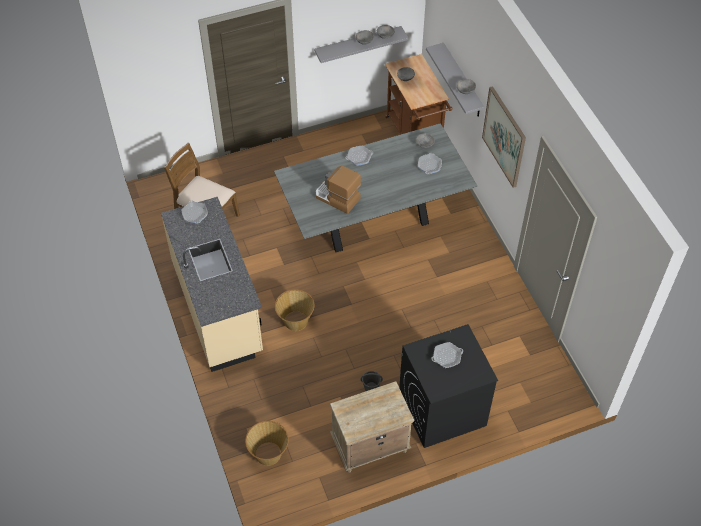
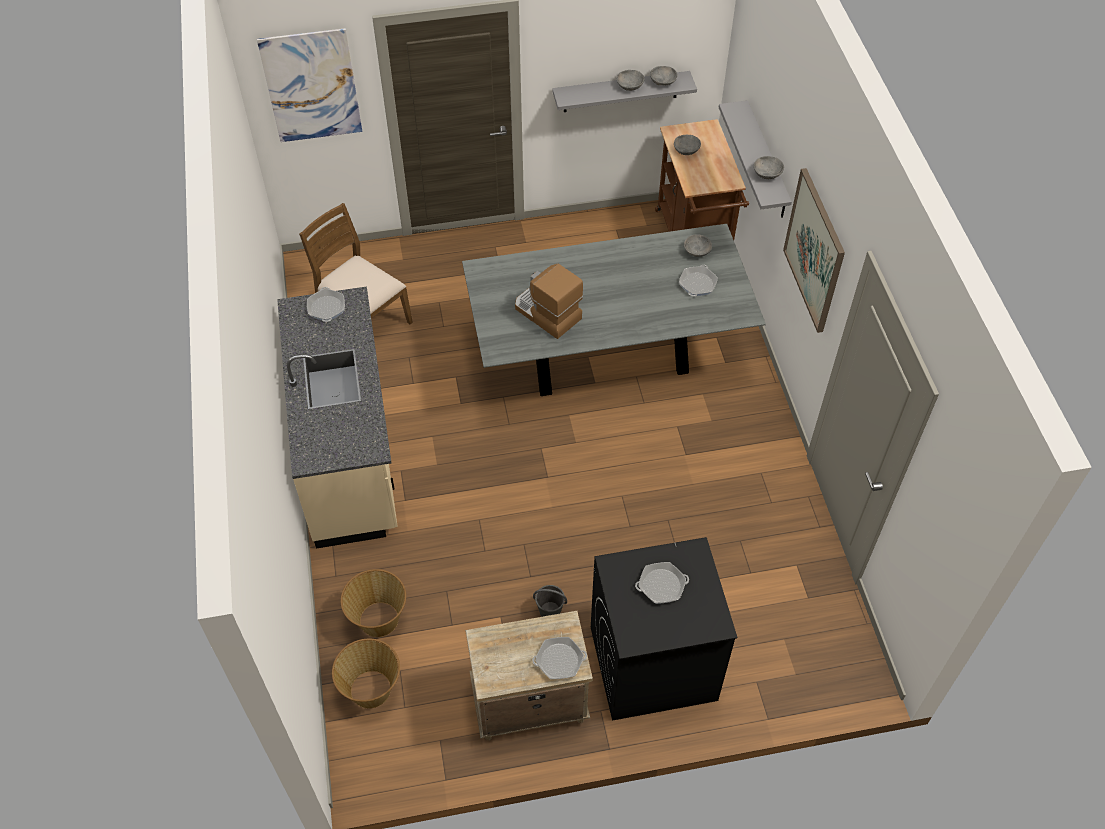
camera: 10 degrees right, 0 degrees up
(159, 69) = (311, 86): none -> picture
(295, 320) = (458, 490): basket -> basket (378, 619)
(359, 157) = (593, 258): frying pan -> frying pan (559, 661)

